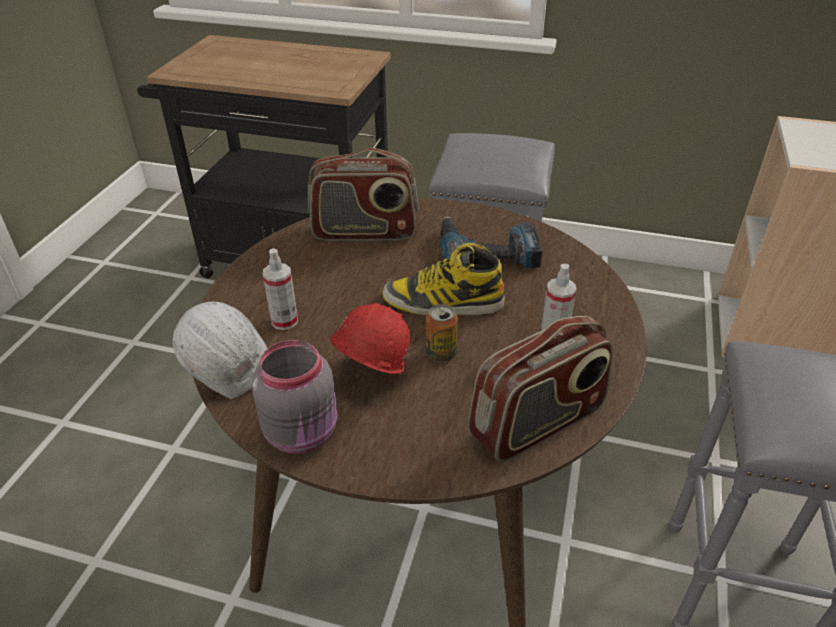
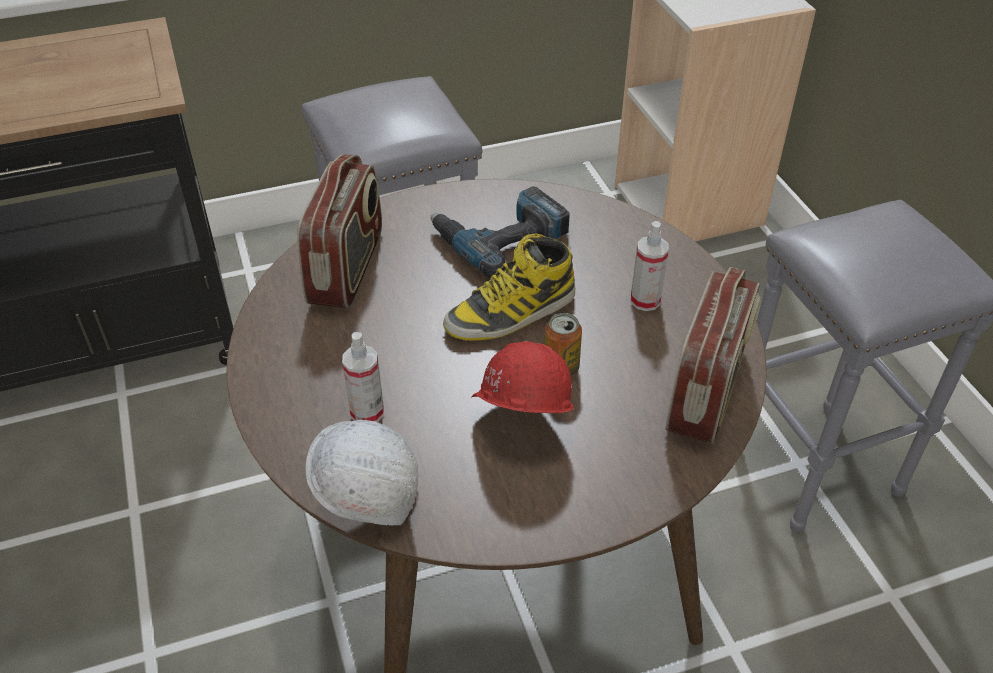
camera: 35 degrees left, 5 degrees up
(303, 433) = (513, 516): grey jar -> none
(364, 232) = (347, 268): radio -> radio turned 45 degrees counterclockwise

